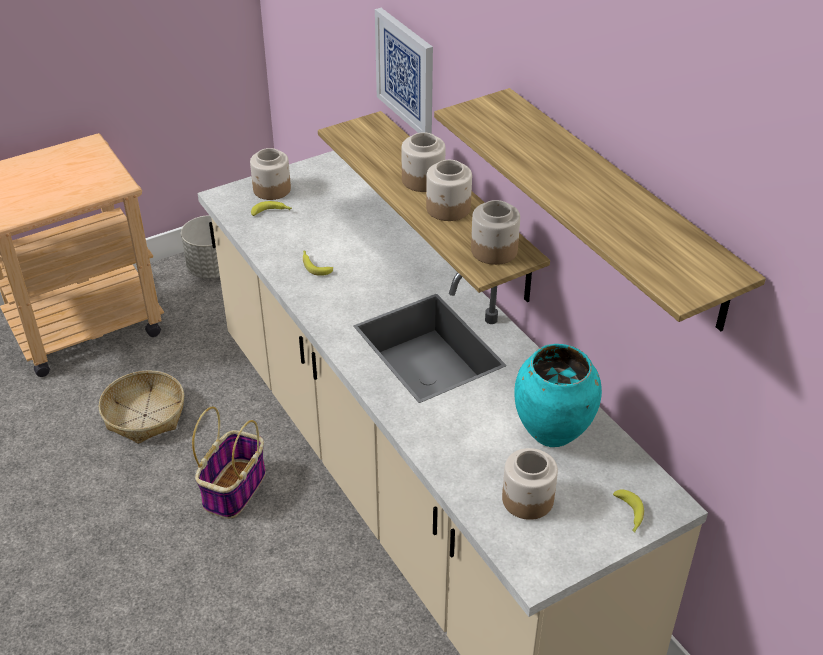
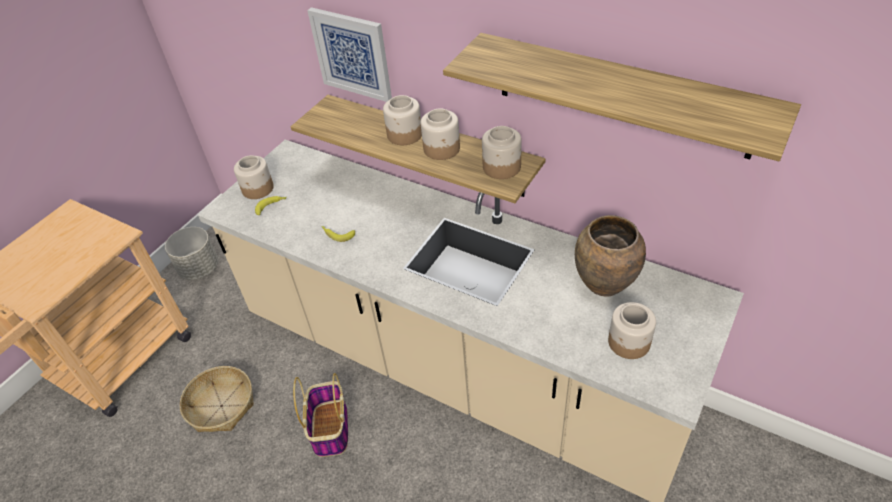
camera: 25 degrees left, 5 degrees up
(552, 432) = (604, 284): turquoise vase -> brown vase
(629, 515) = (700, 320): banana -> none

